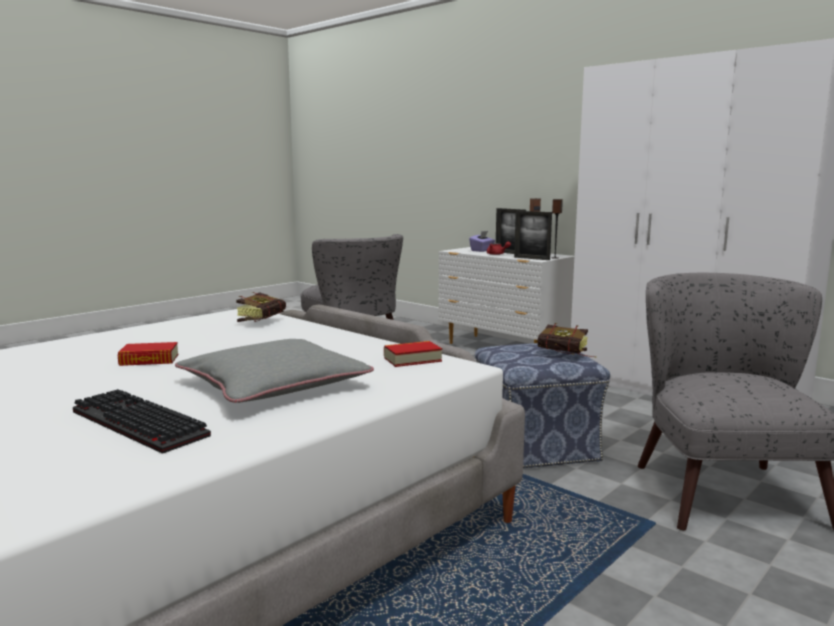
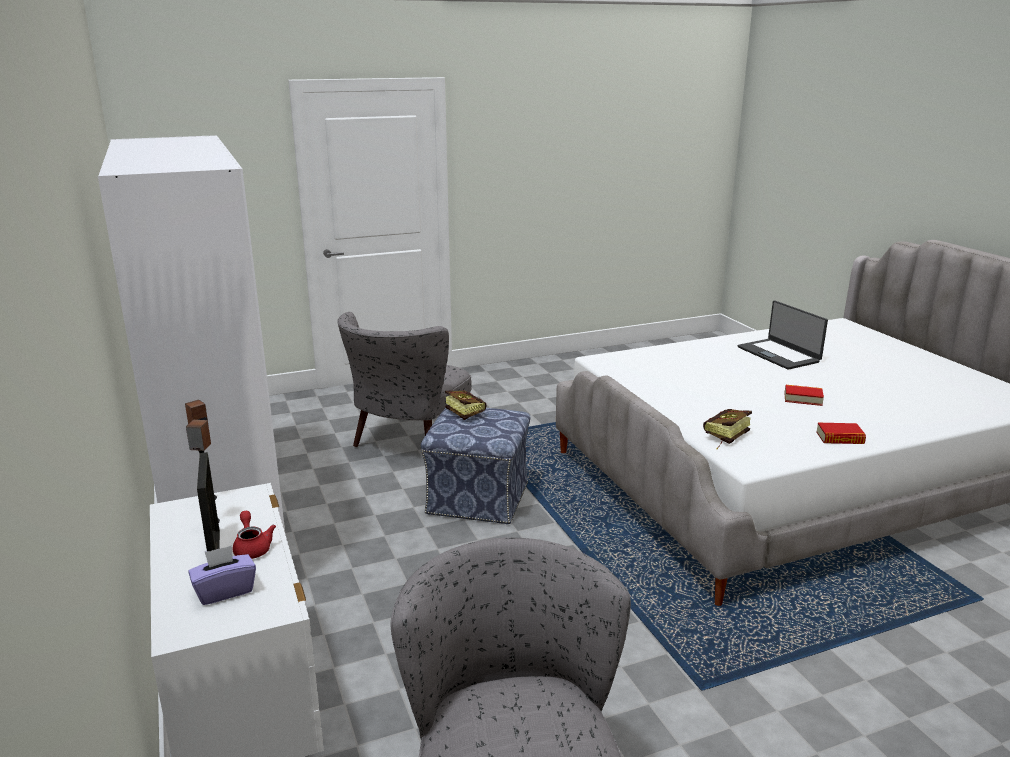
camera: 155 degrees left, 10 degrees up
(134, 424) = (779, 354): keyboard -> laptop
(274, 384) = (713, 365): grey pillow -> none
(412, 359) = (622, 370): book -> book (839, 438)
(531, 258) = (249, 504): picture frame -> none

